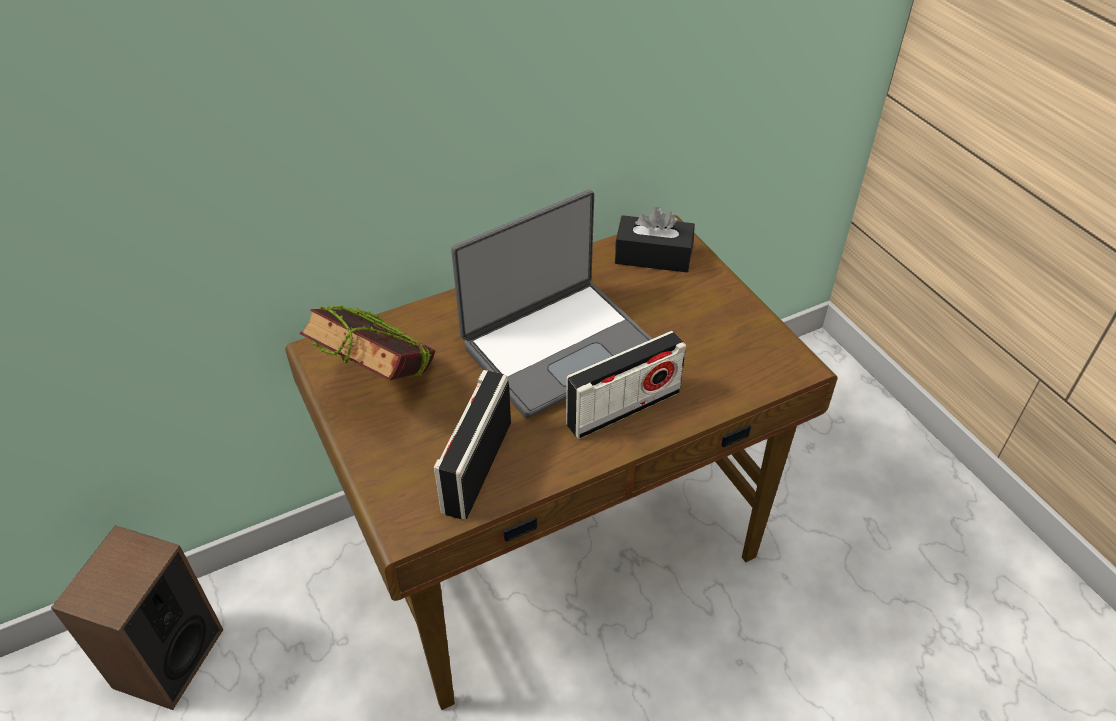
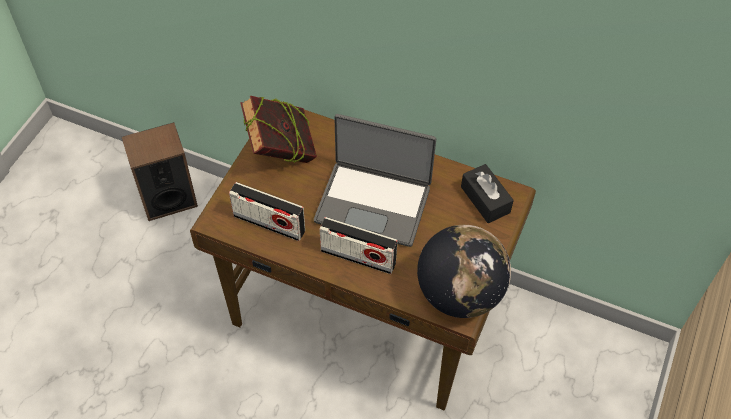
camera: 50 degrees right, 10 degrees up
(477, 466) = (269, 223): radio -> radio turned 135 degrees counterclockwise
(763, 349) = (459, 293): none -> globe

